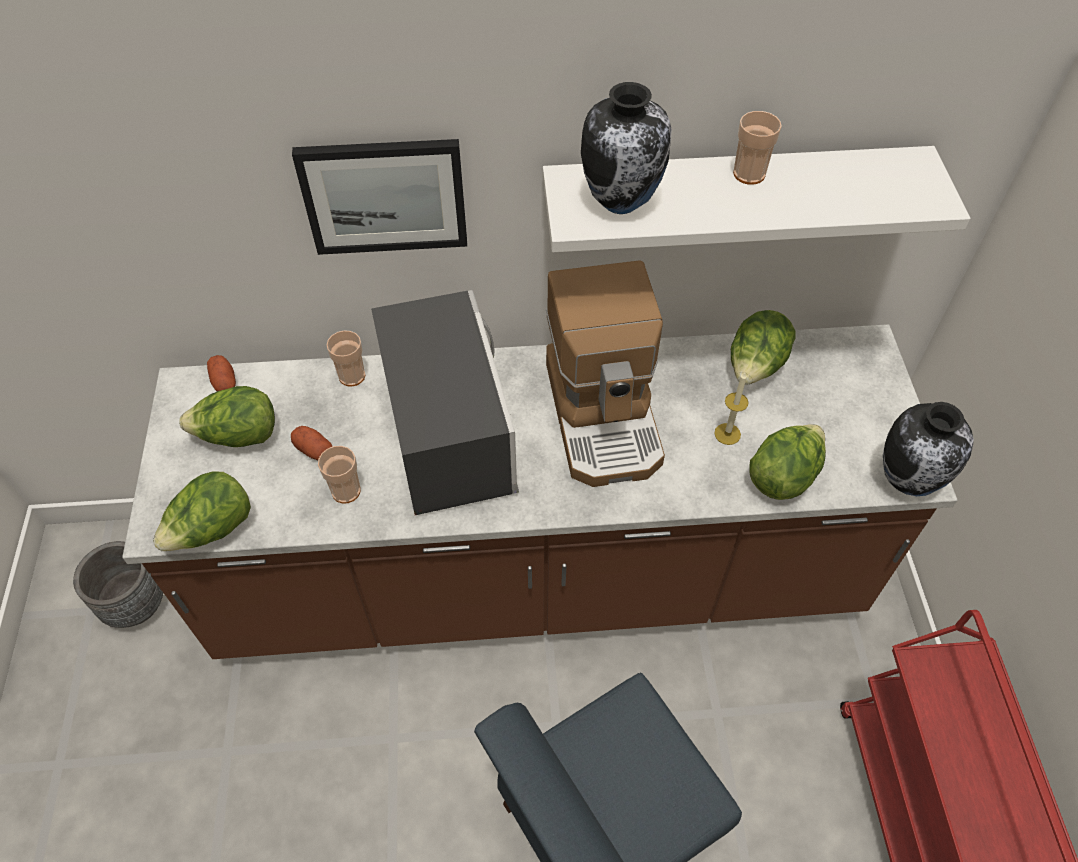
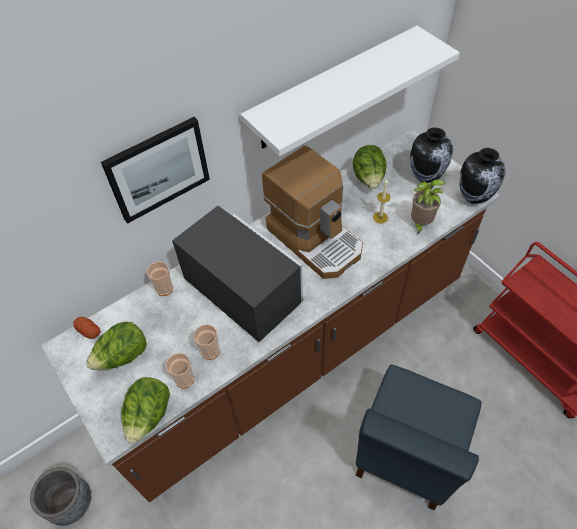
camera: 30 degrees left, 0 degrees up
(314, 449) = (174, 339): potato -> none
(621, 202) = (297, 114): vase -> vase (425, 177)
(749, 174) = (346, 73): cup -> cup (184, 379)
(783, 476) = (420, 224): lettuce -> potted plant

